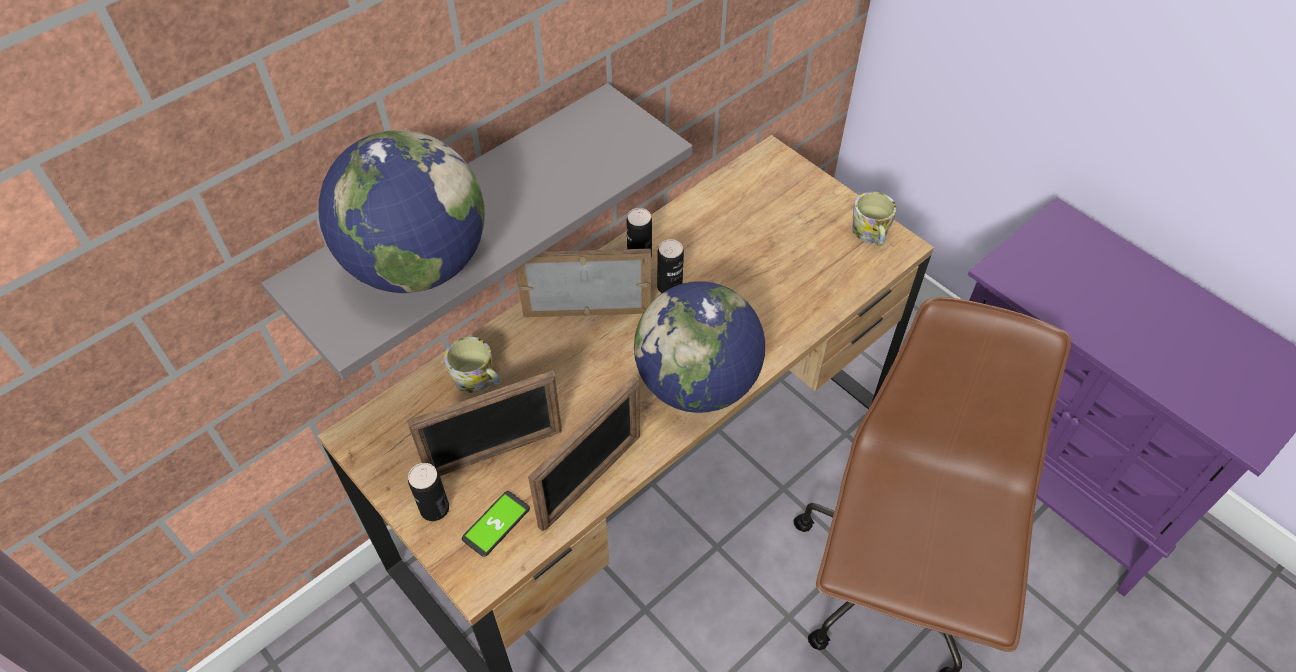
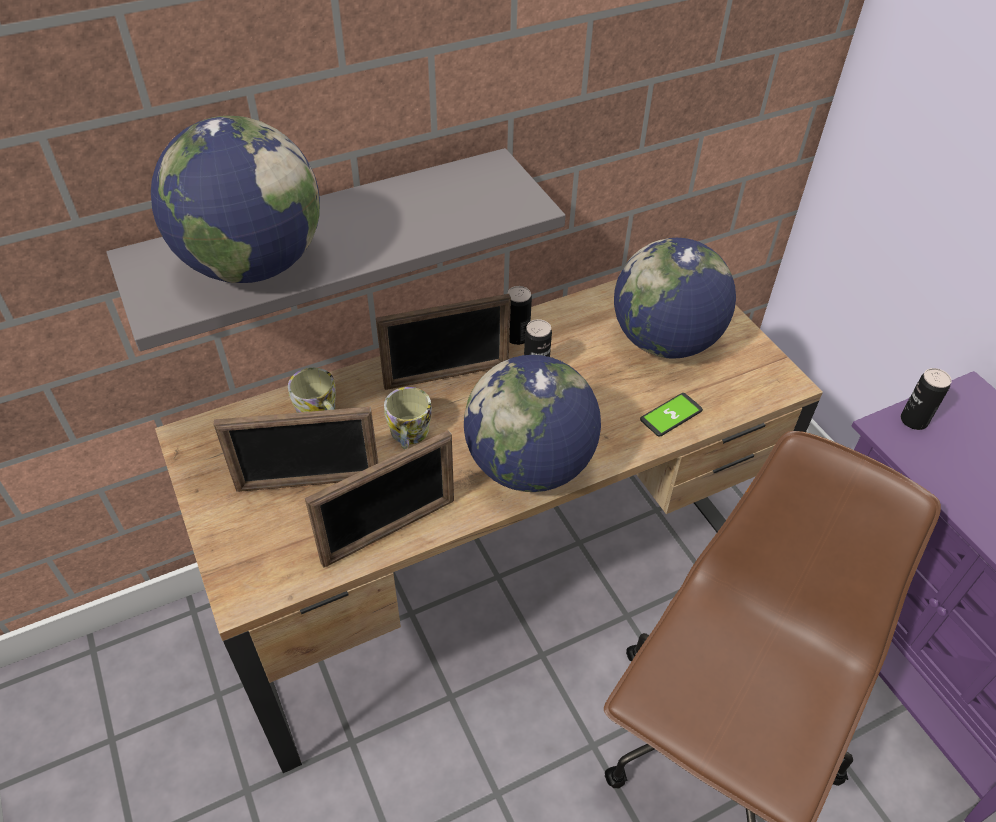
camera: 15 degrees right, 5 degrees down
(434, 508) = (231, 519): can -> can (913, 420)
(496, 524) = (282, 549): phone -> phone (671, 415)
(587, 312) = (447, 376): picture frame -> picture frame turned 150 degrees clockwise
(779, 229) = (665, 342): none -> globe
(871, 235) = (758, 366): mug -> mug (408, 435)

